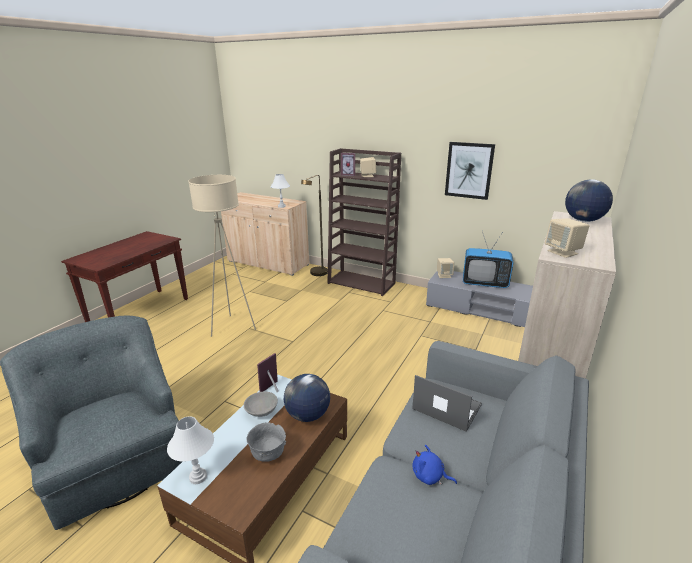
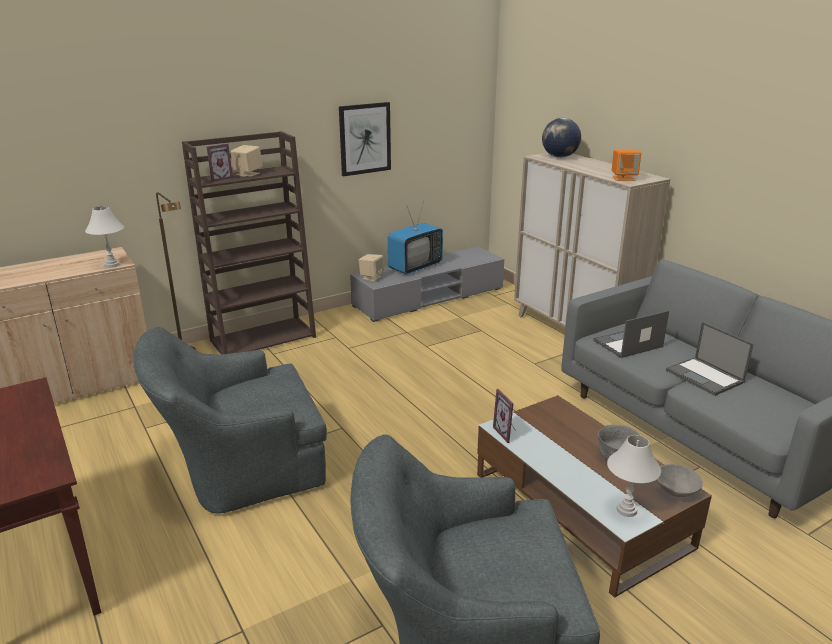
camera: 60 degrees left, 0 degrees up
(233, 327) = (240, 468): beige floor lamp -> grey armchair
(261, 411) = (543, 448): grey bowl -> grey bowl (676, 490)
(307, 415) = (569, 423): globe -> none
(430, 476) = (705, 376): blue plush toy -> laptop
(563, 252) = (623, 178): beige speaker -> orange speaker

